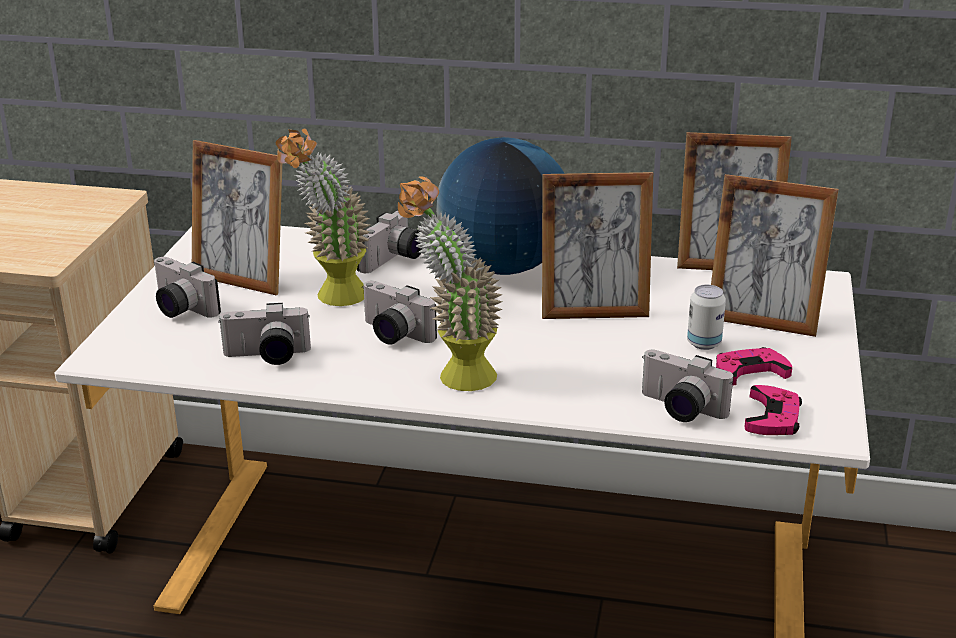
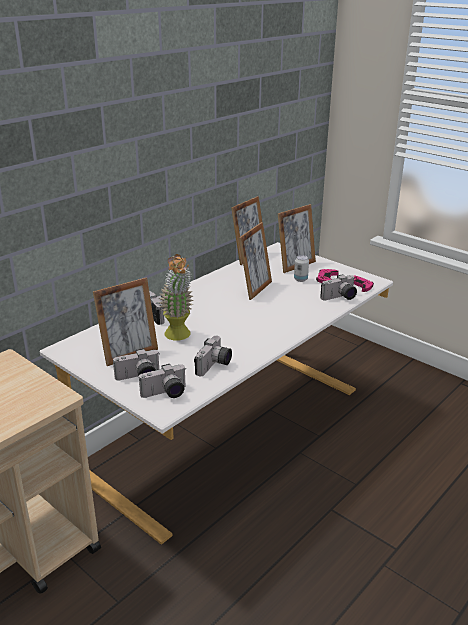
camera: 60 degrees left, 0 degrees up
(392, 334) = (227, 333): camera -> camera (165, 394)
(453, 375) = (274, 329): potted plant -> none
(503, 267) = (198, 294): globe -> none

